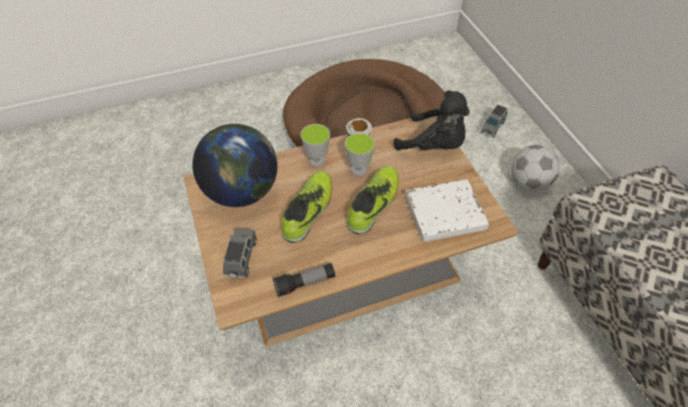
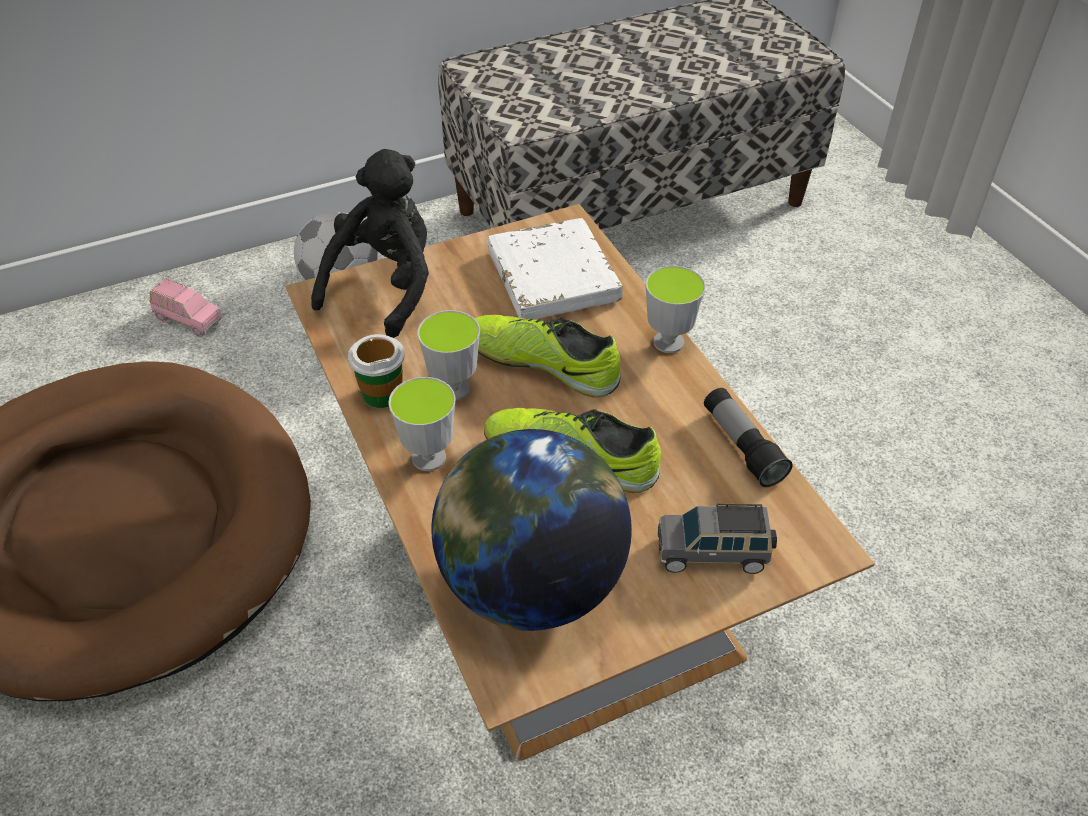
camera: 95 degrees left, 5 degrees down
(387, 261) = (668, 342): none -> cup
(493, 127) = (188, 320): grey toy car -> pink toy car

